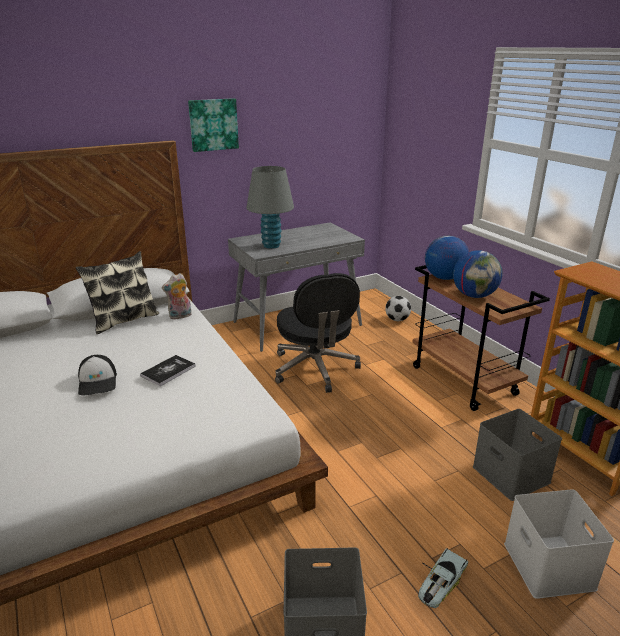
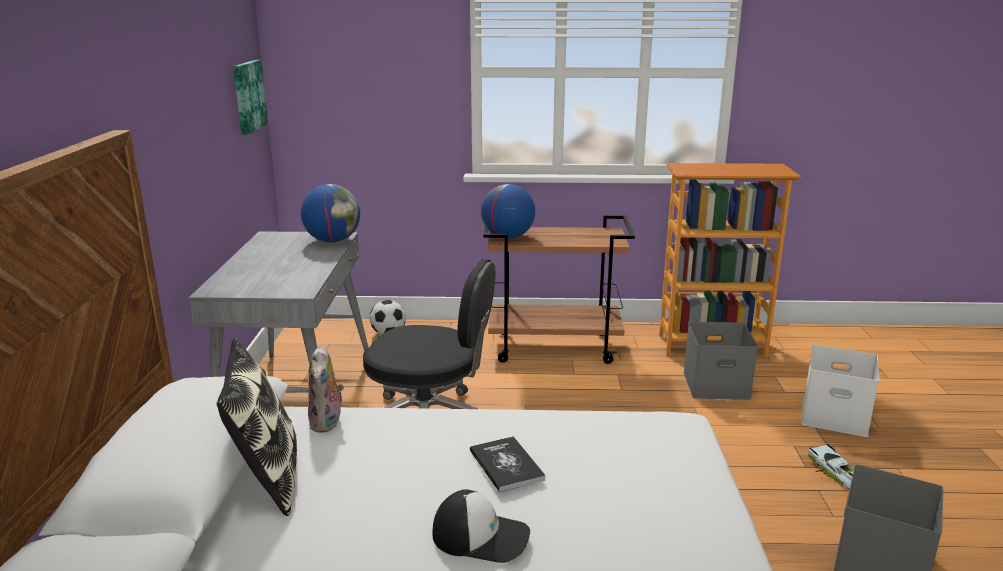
camera: 60 degrees left, 5 degrees down
(213, 124) = (139, 94): picture -> picture (247, 96)
(271, 246) = (281, 278): grey table lamp -> none
(474, 295) = (566, 239): globe -> globe (333, 241)

